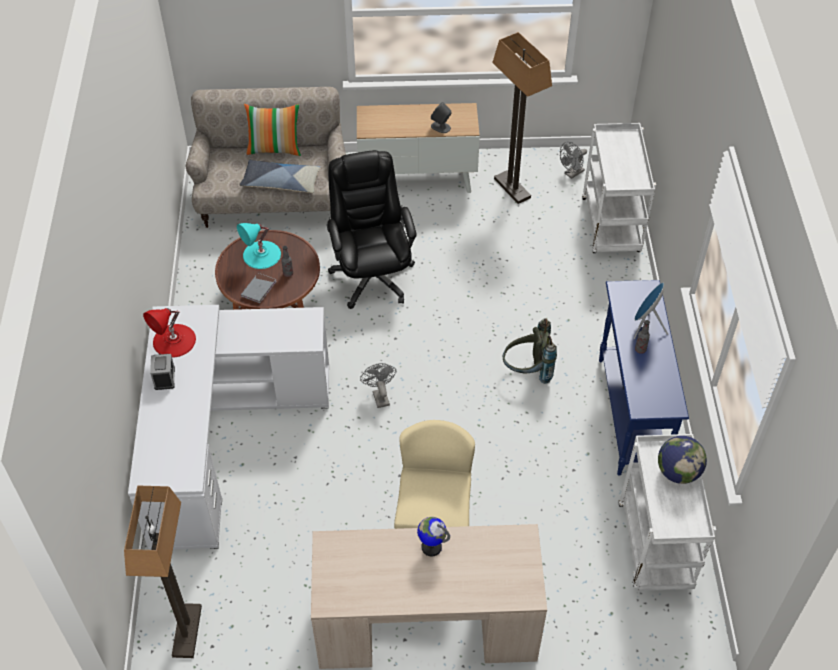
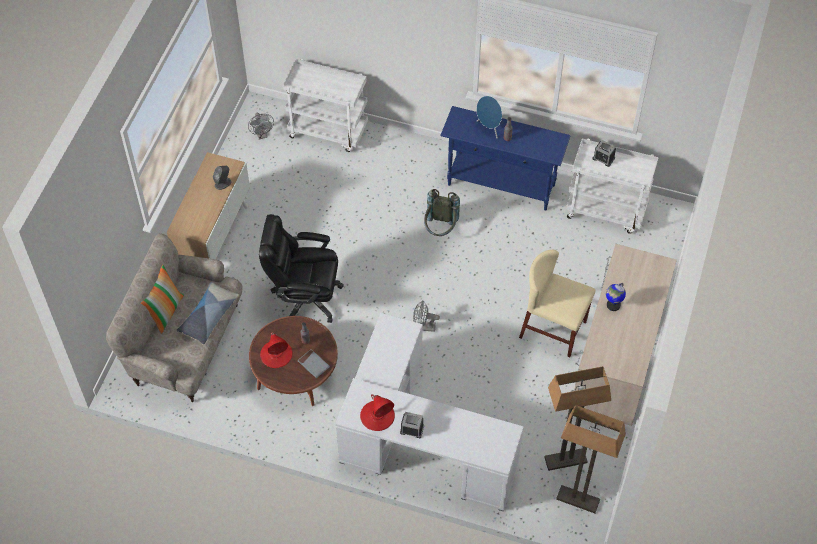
camera: 70 degrees left, 5 degrees up
(261, 254) = (276, 354): turquoise table lamp -> red table lamp
(512, 188) = (258, 177): floor lamp -> floor lamp (565, 459)
(678, 472) = (603, 158): globe -> alarm clock

